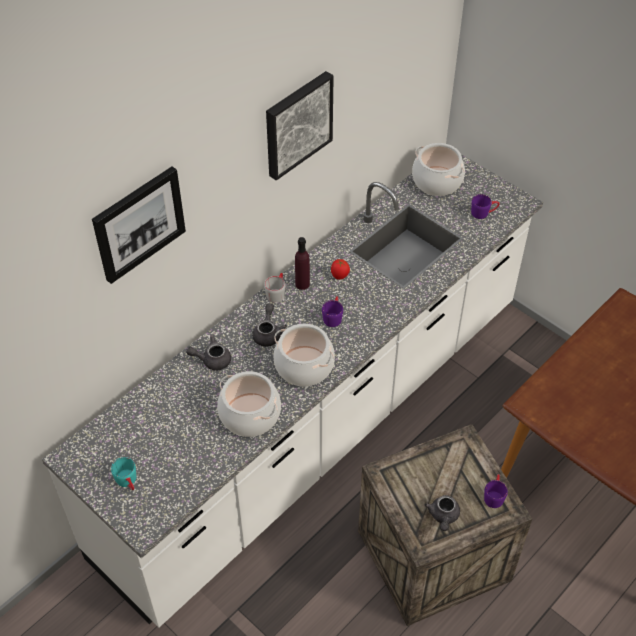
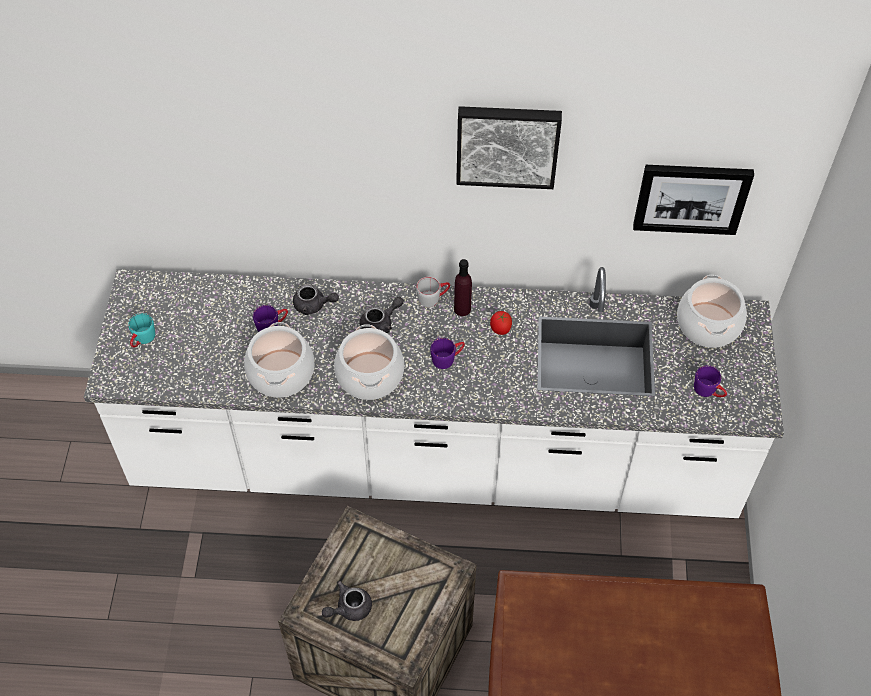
camera: 50 degrees right, 5 degrees up
(138, 223) = (263, 125): picture -> picture (691, 197)
(212, 360) = (313, 305): grey teapot -> grey teapot turned 150 degrees clockwise
(494, 495) = (410, 636): purple mug -> purple mug (272, 325)

